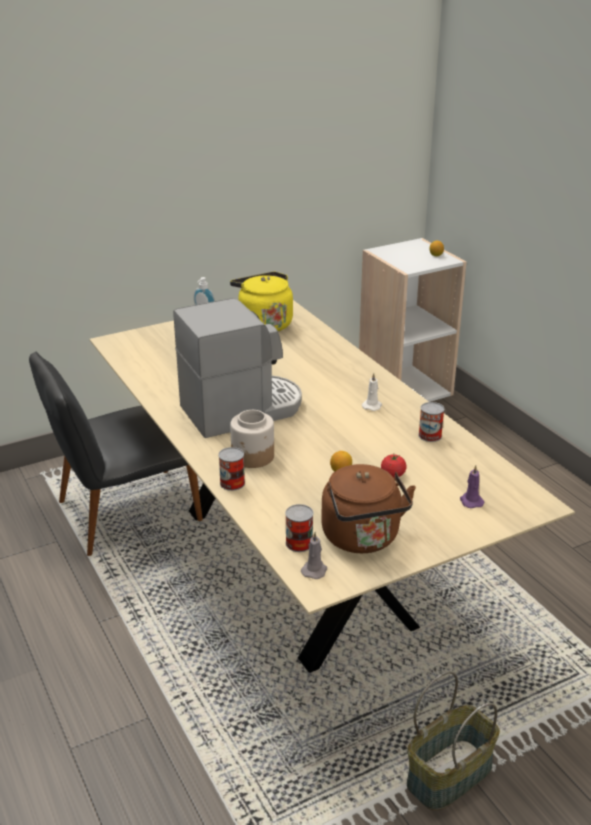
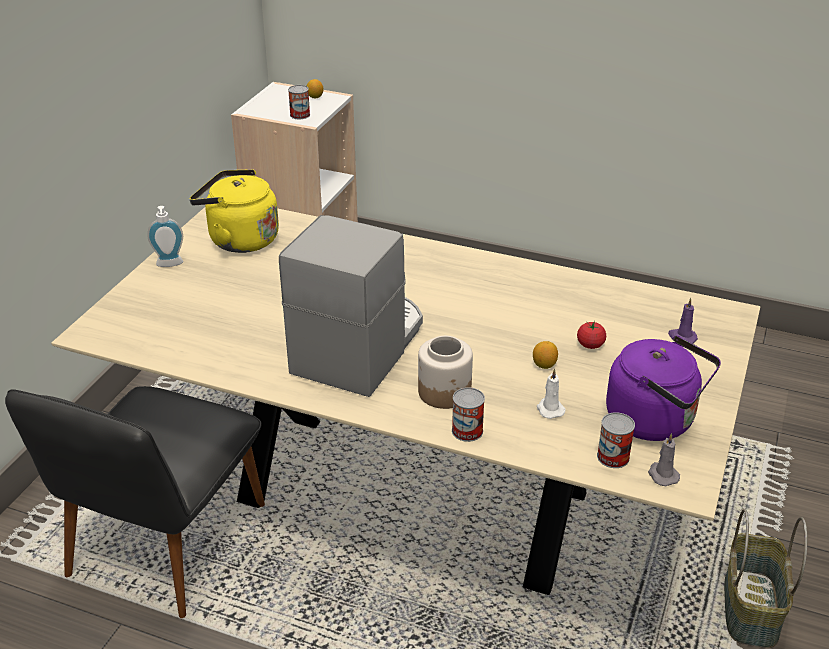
camera: 40 degrees left, 5 degrees up
(363, 539) = (655, 421): brown kettle -> purple kettle
(372, 406) = (475, 283): white candle -> white candle (549, 409)
(430, 435) = (565, 290): can -> can (300, 115)

